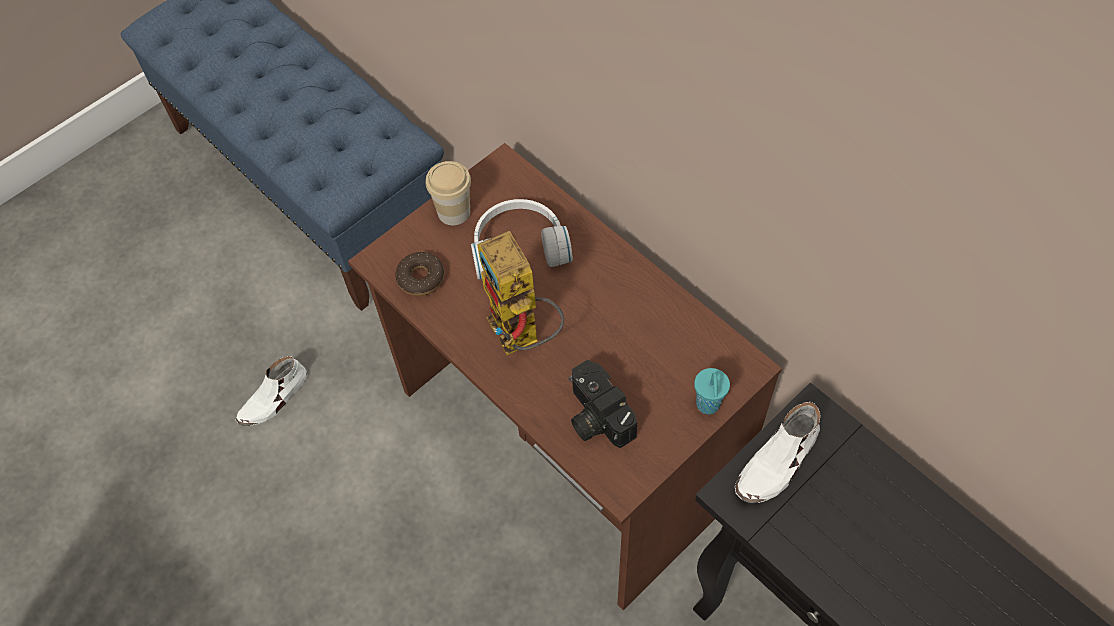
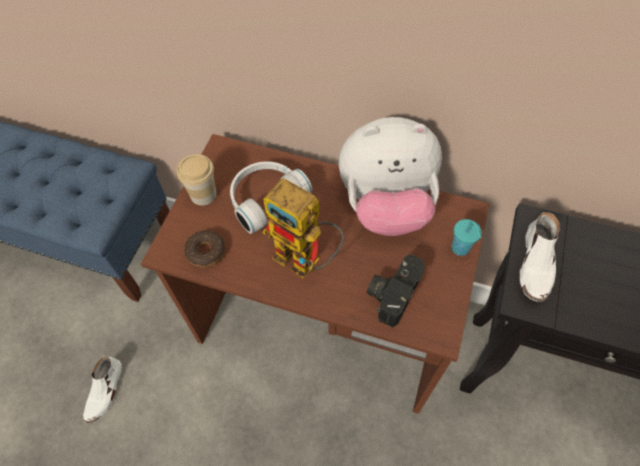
camera: 30 degrees left, 0 degrees up
(595, 416) = (392, 292): camera -> camera turned 90 degrees clockwise
(652, 315) = (386, 205): none -> plush toy

